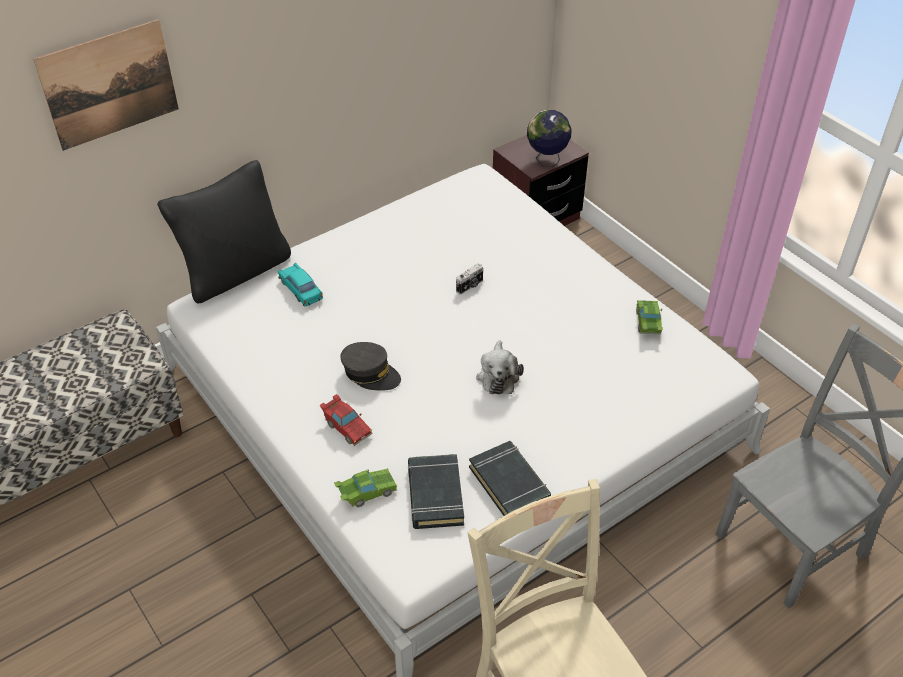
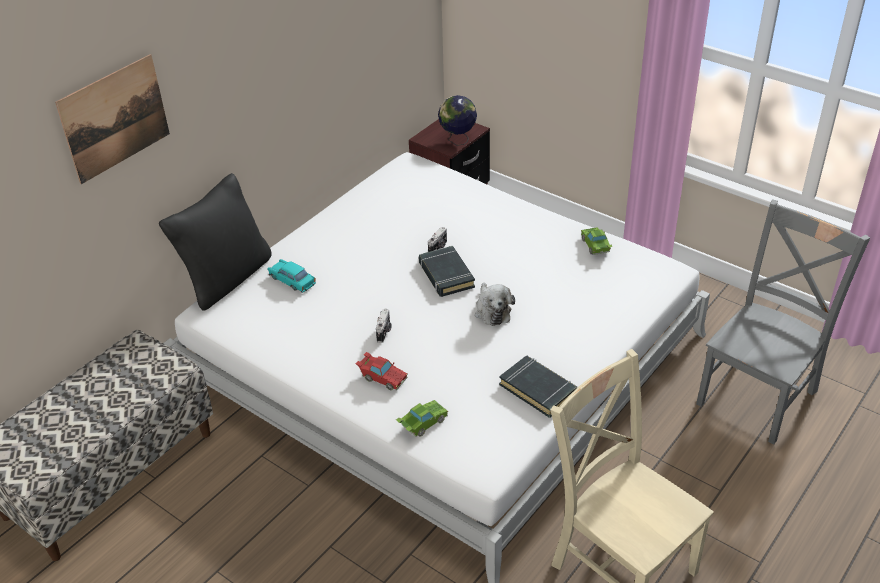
camera: 15 degrees left, 5 degrees down
(370, 373) = (384, 332): grey cap -> camera
(435, 495) = (480, 412): black book -> black book (446, 275)

